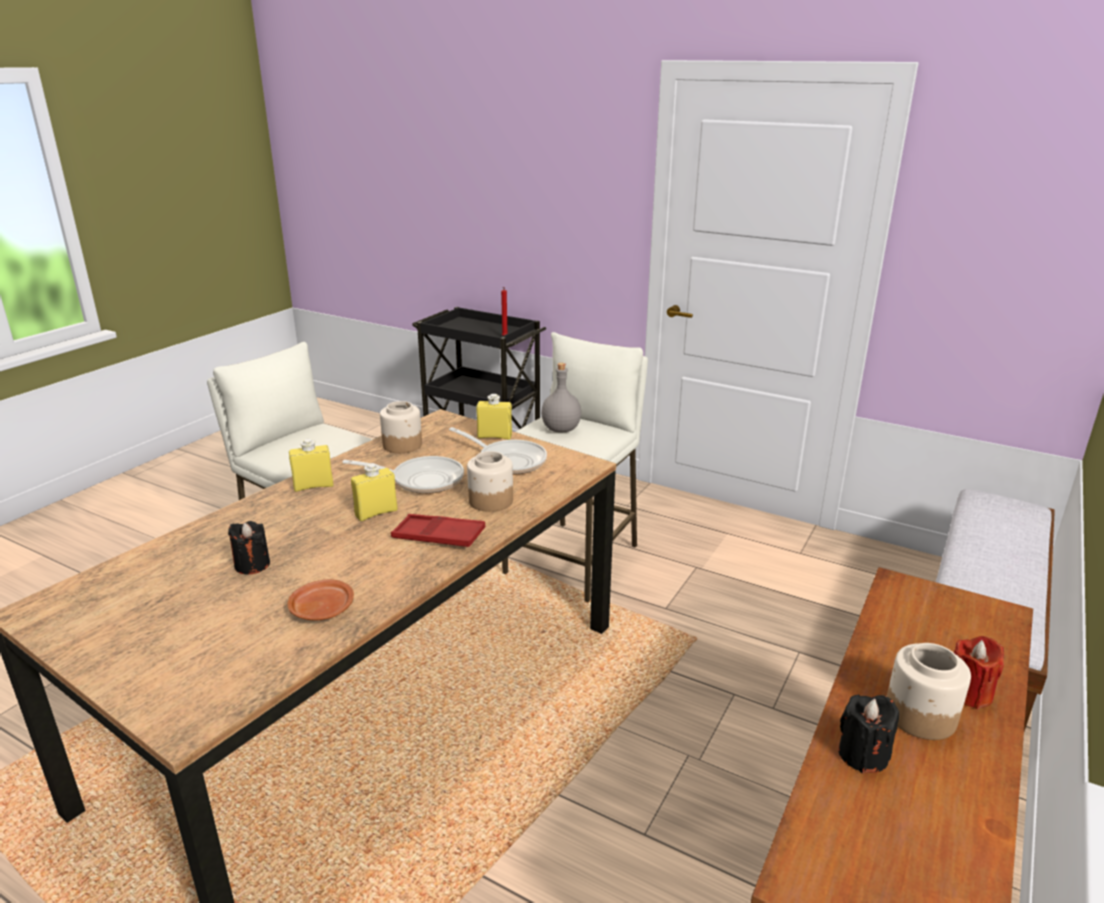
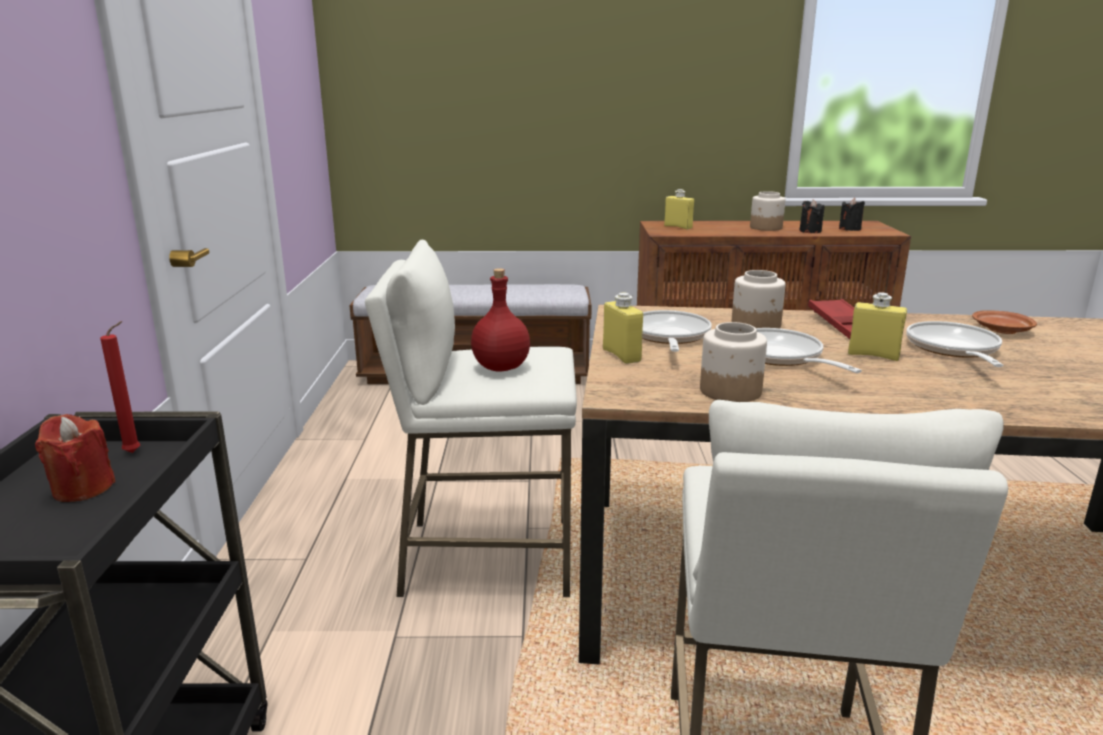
camera: 120 degrees left, 5 degrees down
(252, 565) = (1047, 369): black candle -> black candle (849, 229)
(313, 486) = (909, 399): yellow bottle -> yellow bottle (678, 227)
(334, 552) = (953, 350): none -> frying pan
(560, 429) = (501, 368): grey bottle -> red bottle
(968, 693) = (734, 224): red candle -> red candle (82, 488)

